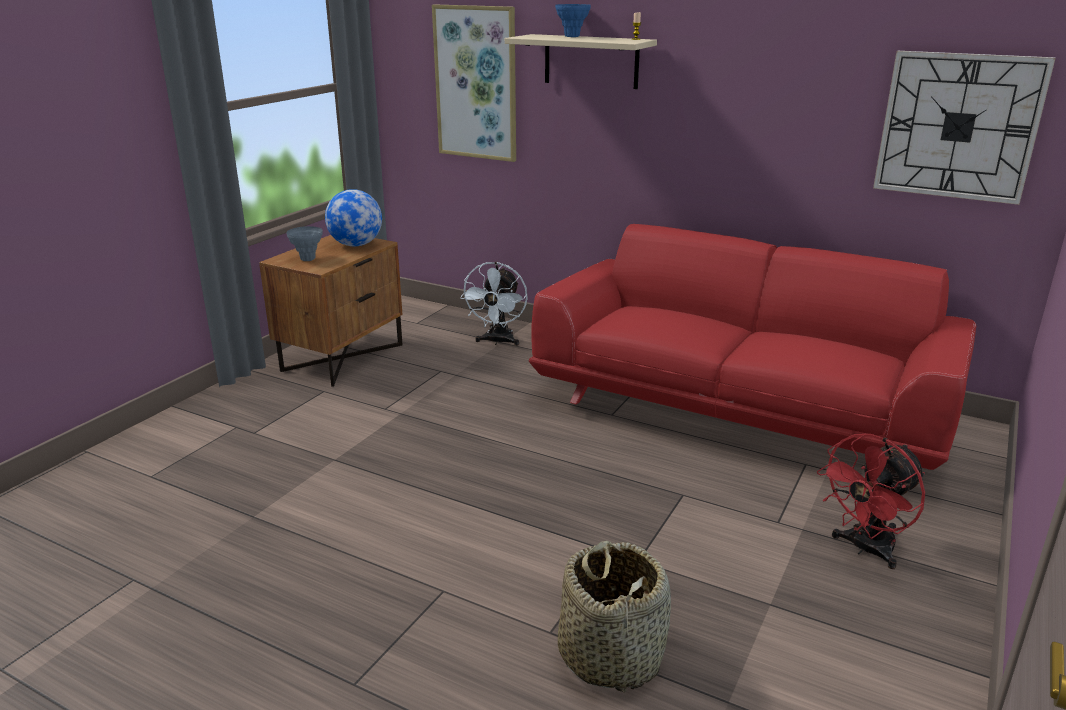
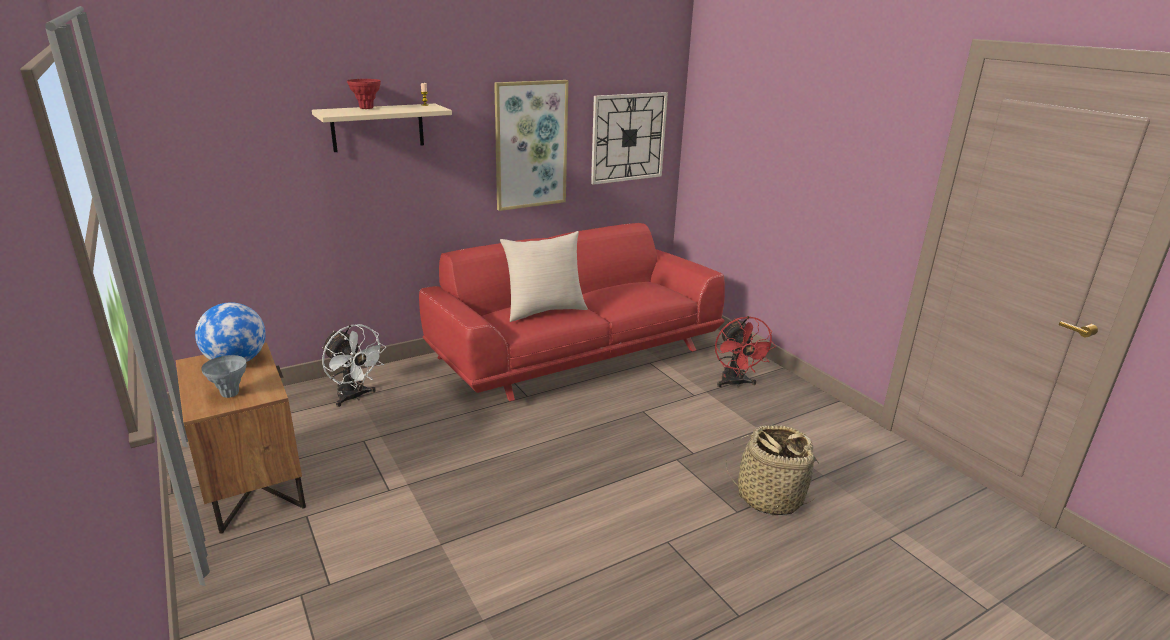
camera: 60 degrees left, 0 degrees up
(476, 83) = (251, 164): picture -> picture (530, 145)
(572, 36) = (366, 108): blue vase -> red vase
(667, 320) = (544, 310): none -> beige pillow

